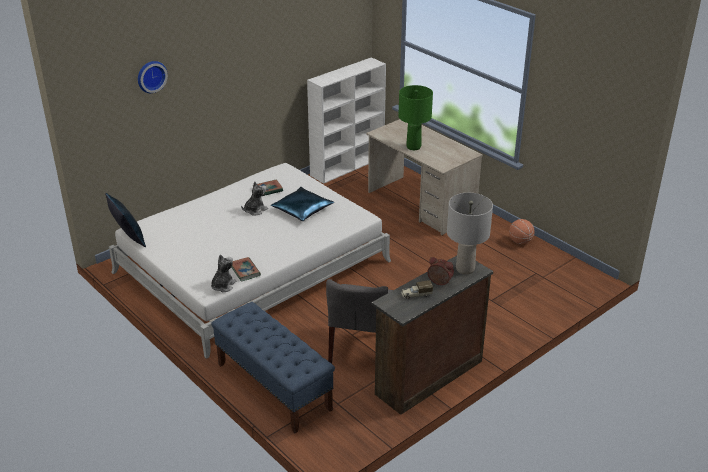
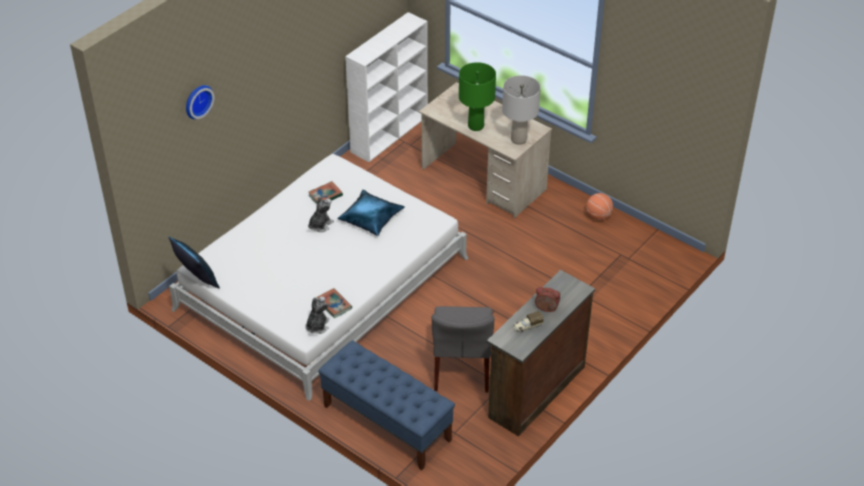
camera: 10 degrees left, 10 degrees up
(465, 269) = (567, 290): grey table lamp -> grey table lamp (518, 139)

